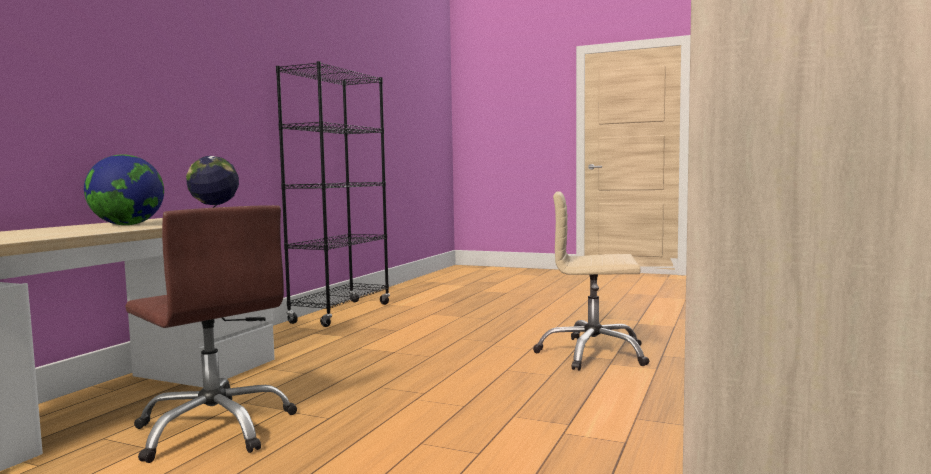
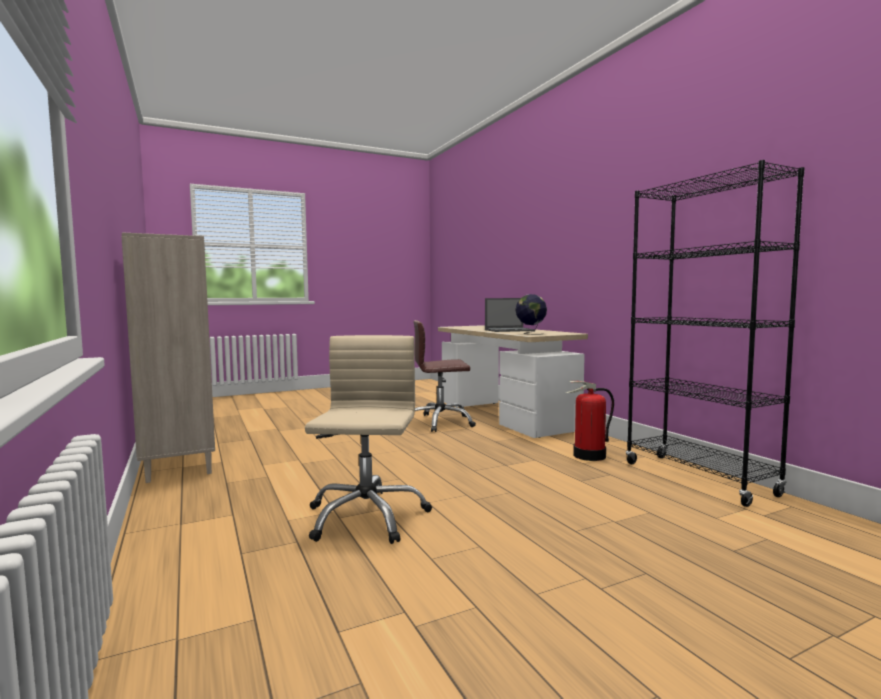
camera: 130 degrees right, 0 degrees up
(127, 225) = (509, 330): globe -> laptop
(317, 337) = (589, 456): none -> fire extinguisher
(592, 354) = (366, 517): beige office chair -> beige office chair turned 45 degrees counterclockwise

